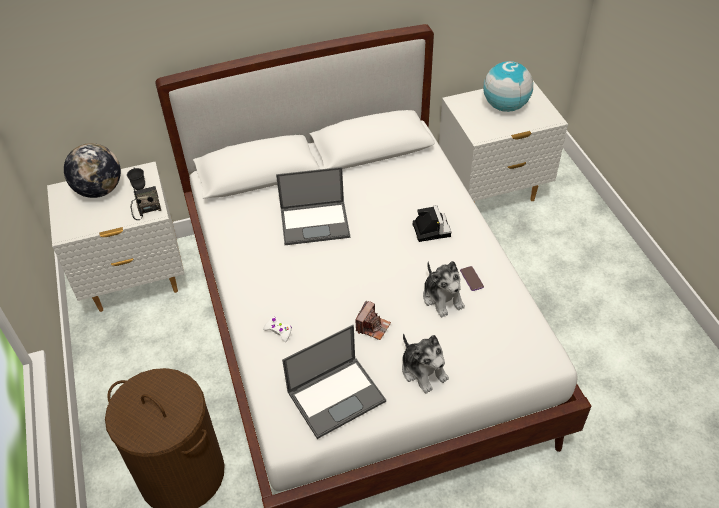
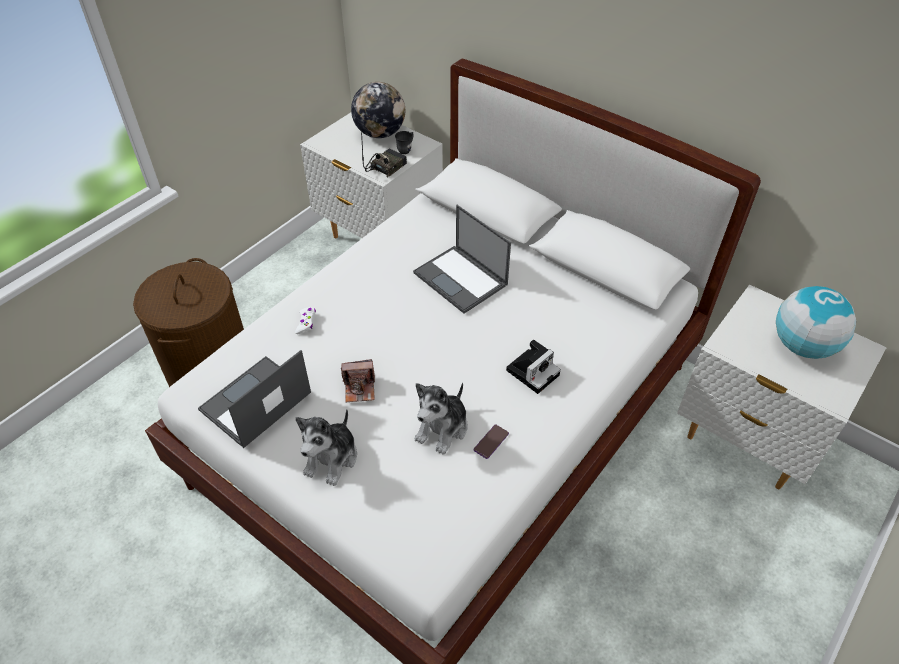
camera: 55 degrees right, 0 degrees up
(337, 395) = (255, 402): laptop -> laptop turned 105 degrees clockwise

